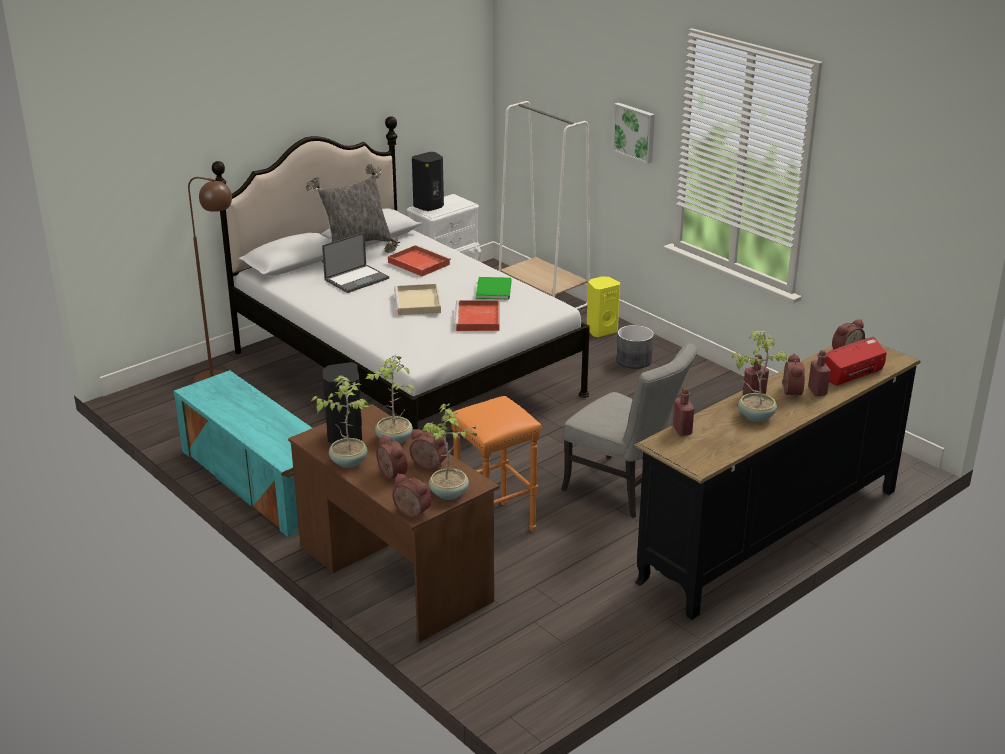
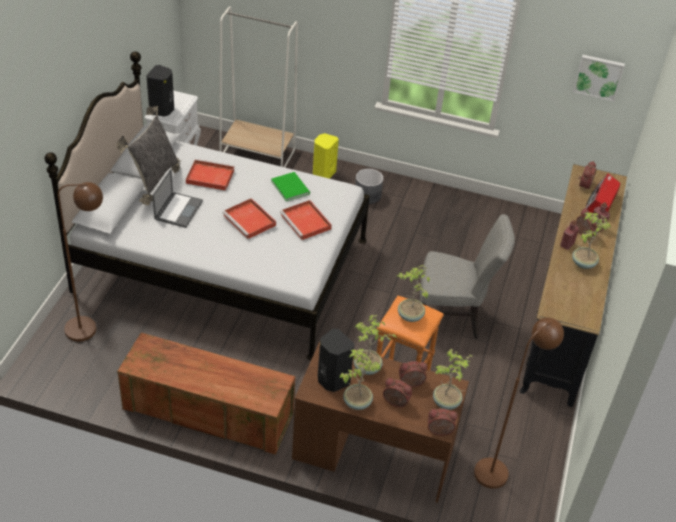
camera: 35 degrees left, 15 degrees up
(258, 480) = (206, 412): turquoise bench -> brown bench
(418, 303) = (250, 221): beige tray -> red tray
(491, 411) = (409, 316): none -> potted plant
(528, 640) = (498, 468): none -> brown floor lamp
(635, 132) = (341, 25): picture -> picture (598, 76)
(682, 430) = (554, 293): red bottle -> none

